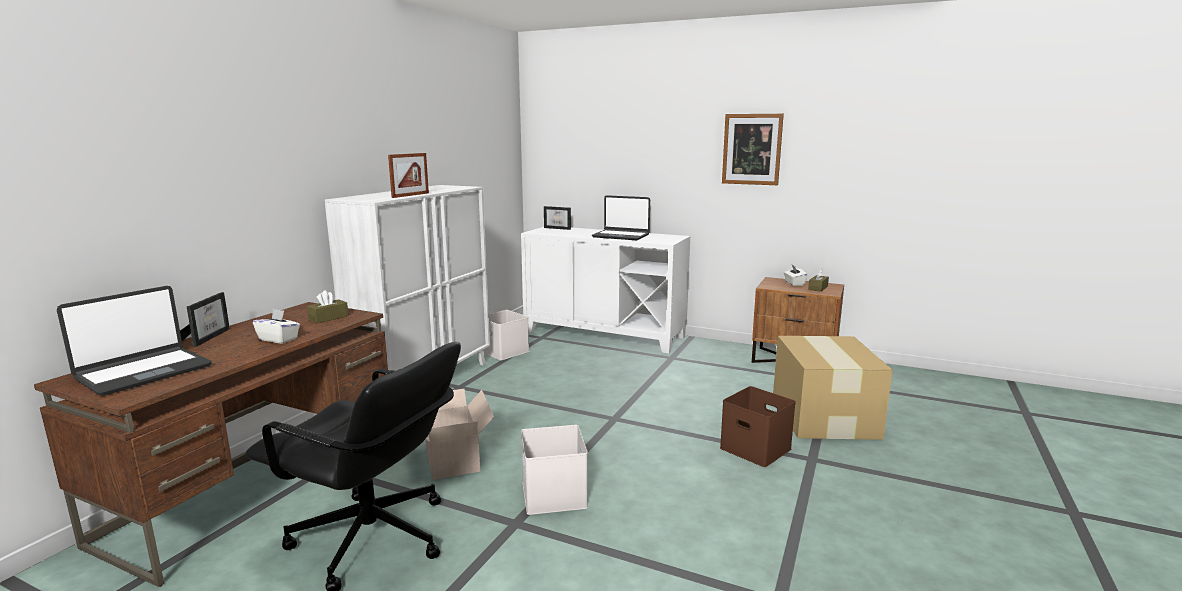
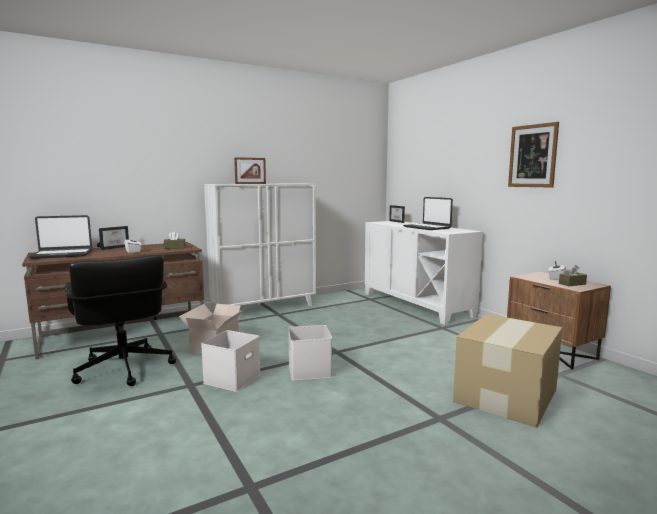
camera: 35 degrees right, 5 degrees down
(503, 351) = (333, 302): white storage box -> white storage box (308, 370)
(757, 448) = (406, 397): brown storage box -> none

